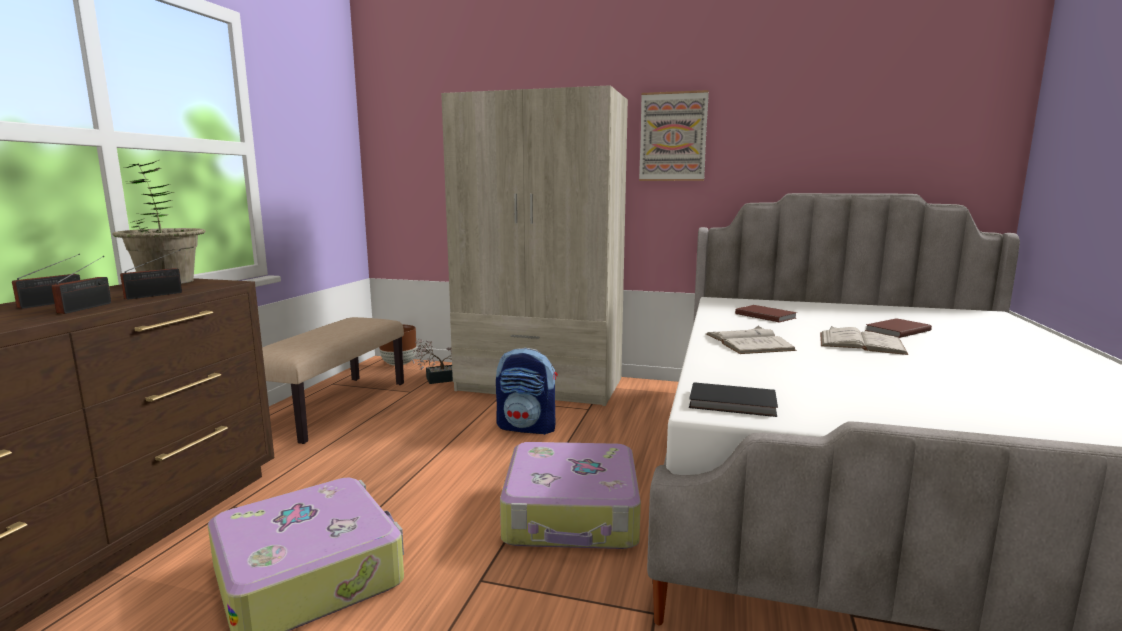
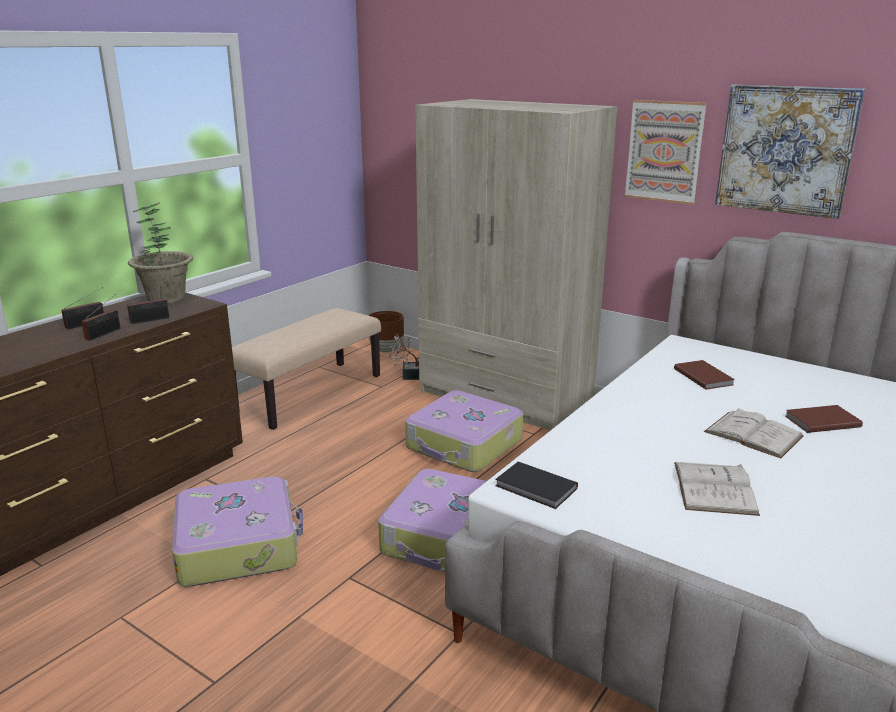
camera: 20 degrees right, 10 degrees up
(527, 427) = (464, 445): backpack -> suitcase
(748, 342) = (637, 414): white book -> white book (714, 488)
(780, 125) = (785, 150): none -> picture

